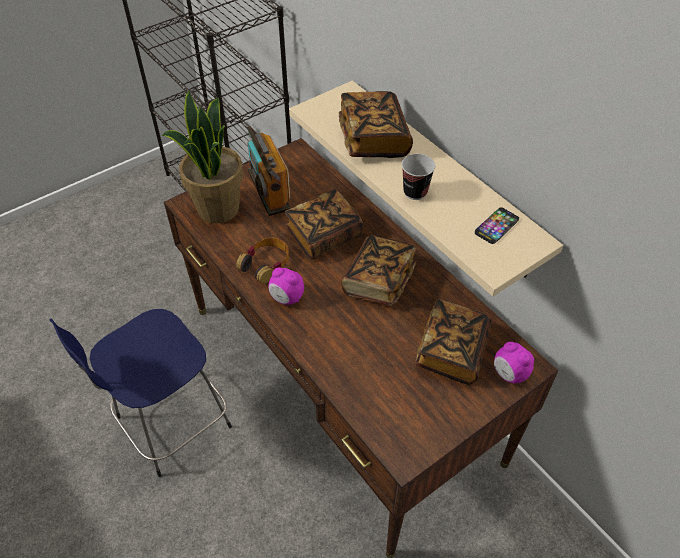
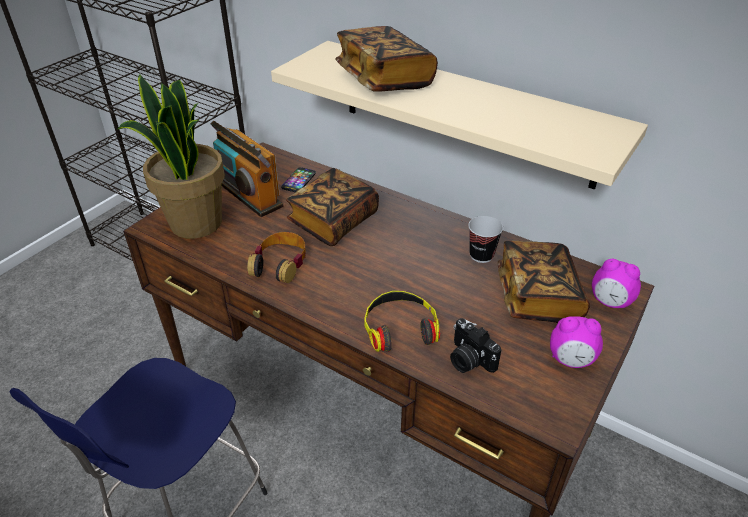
camera: 20 degrees left, 10 degrees down
(286, 298) = (323, 292): alarm clock -> alarm clock (570, 360)
(329, 346) = (400, 327): none -> headphones
(367, 388) = (468, 359): none -> camera
(378, 281) = (418, 250): book -> none
(415, 192) = (462, 112): cup -> cup (481, 255)
(496, 226) = (570, 122): phone -> phone (299, 180)

